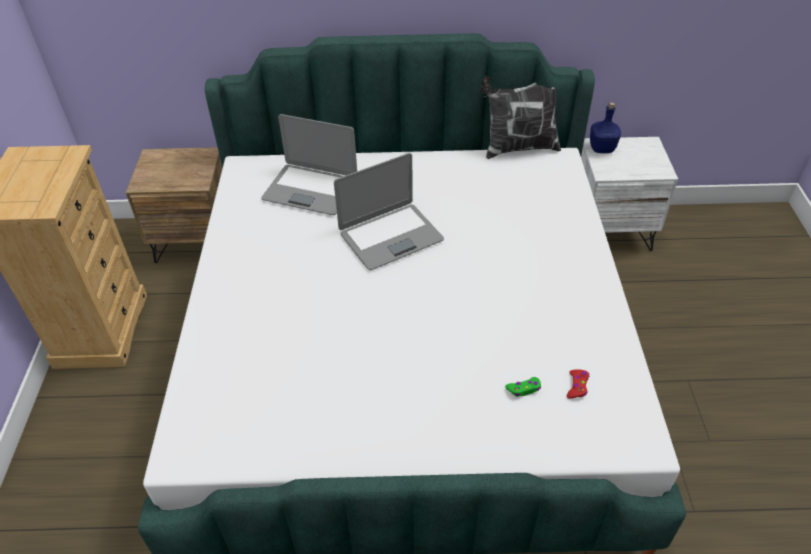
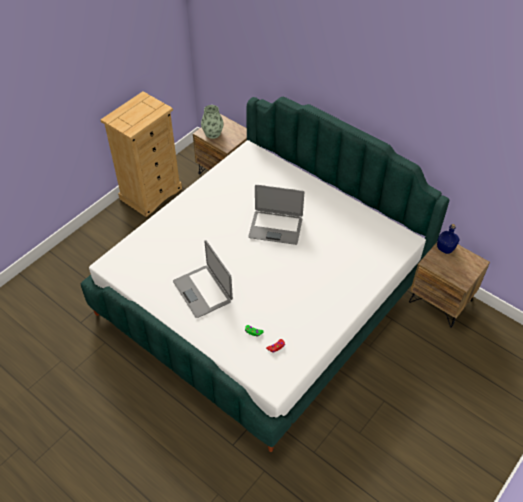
camera: 40 degrees right, 5 degrees up
(159, 177) = (212, 133): none -> vase
(310, 190) = (266, 181): laptop -> laptop (203, 291)
(518, 147) = (392, 219): pillow -> none
(609, 230) = (440, 301): white nightstand -> brown nightstand

